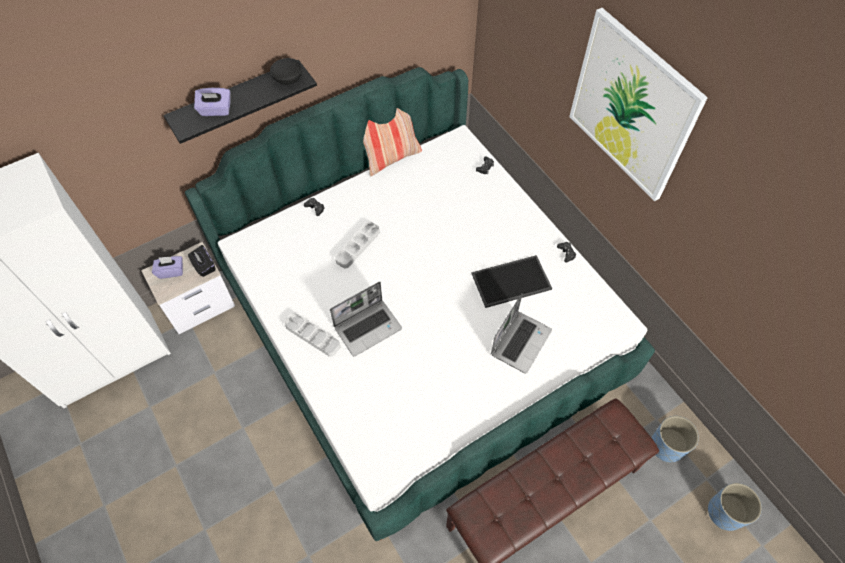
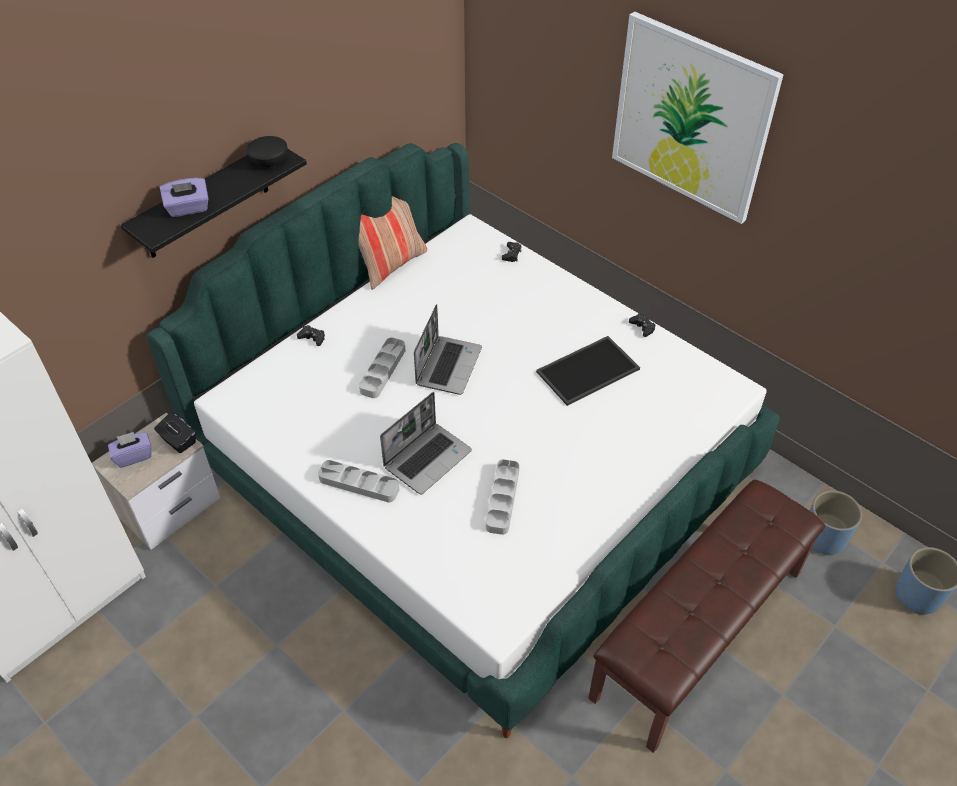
camera: 15 degrees left, 10 degrees down
(412, 374) = (502, 499): none -> grey tray
(520, 341) = (623, 433): laptop -> laptop (448, 365)

